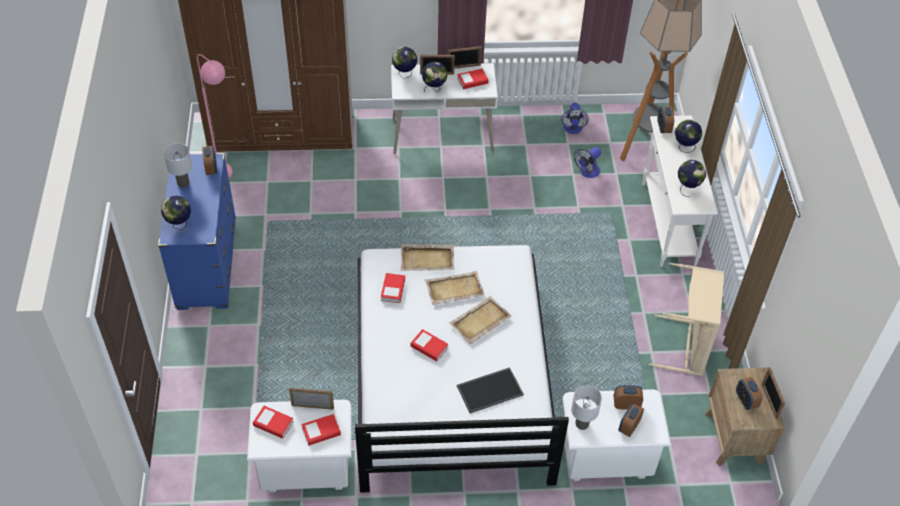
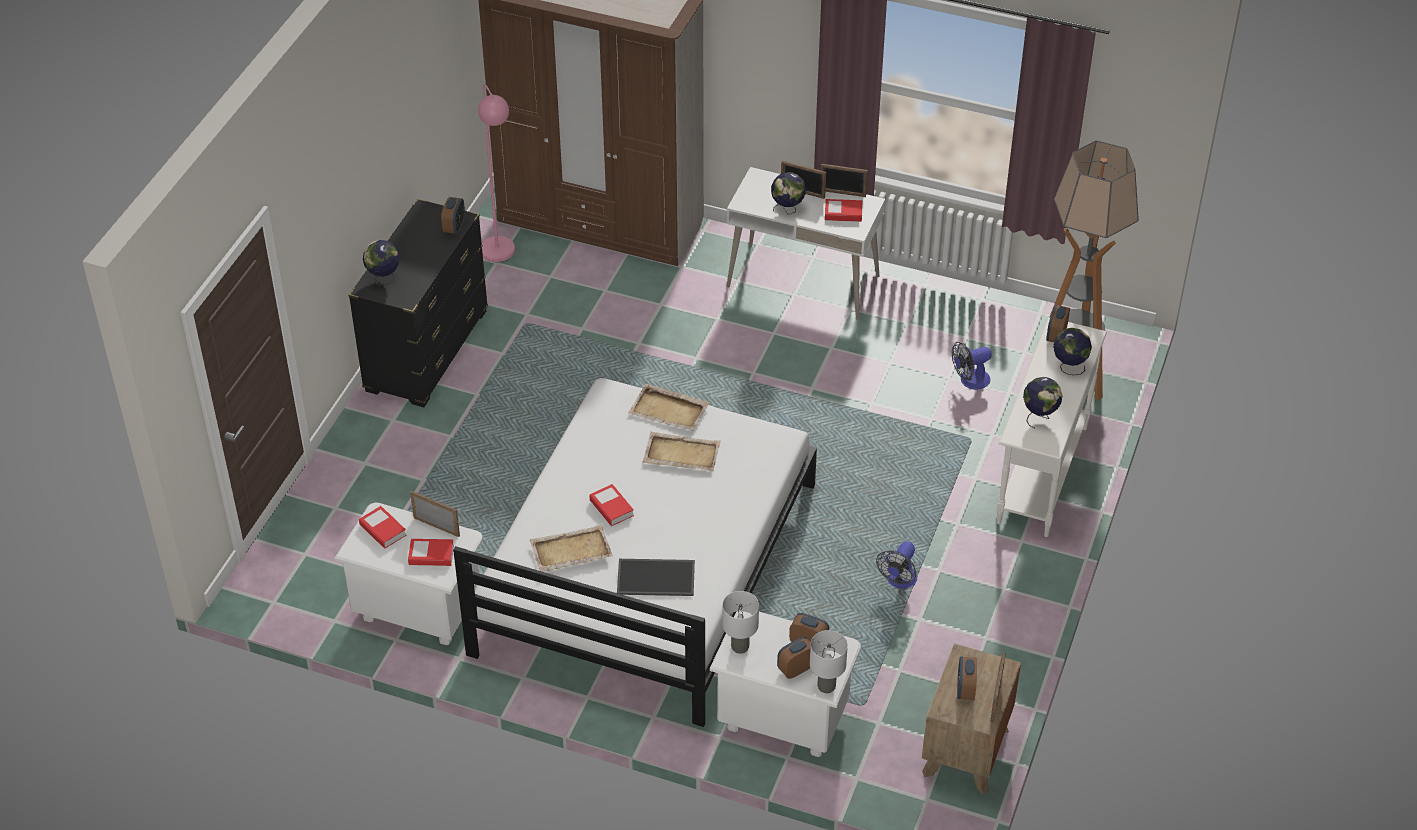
camera: 25 degrees right, 5 degrees down
(183, 184) = (412, 235): white table lamp -> white table lamp (825, 688)
(207, 264) = (427, 351): blue dresser -> black dresser
(393, 290) = (606, 432): book -> none
(404, 74) = (760, 182): globe -> none
(479, 321) = (690, 499): beige tray -> beige tray (570, 550)
(572, 129) = (983, 322): fan -> fan (899, 582)
(686, 347) = (970, 628): beige laundry basket -> none

